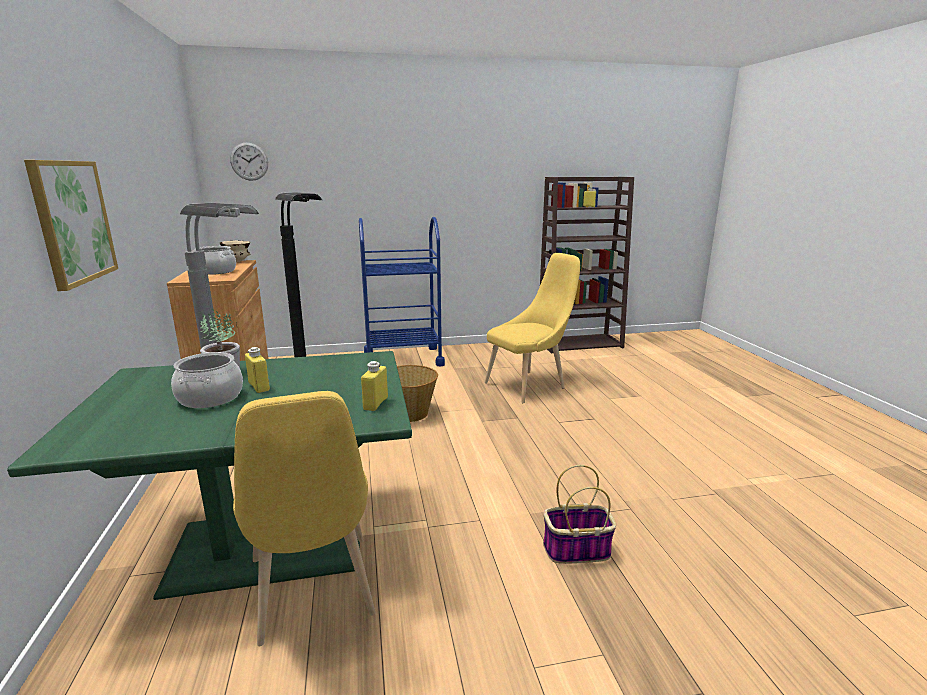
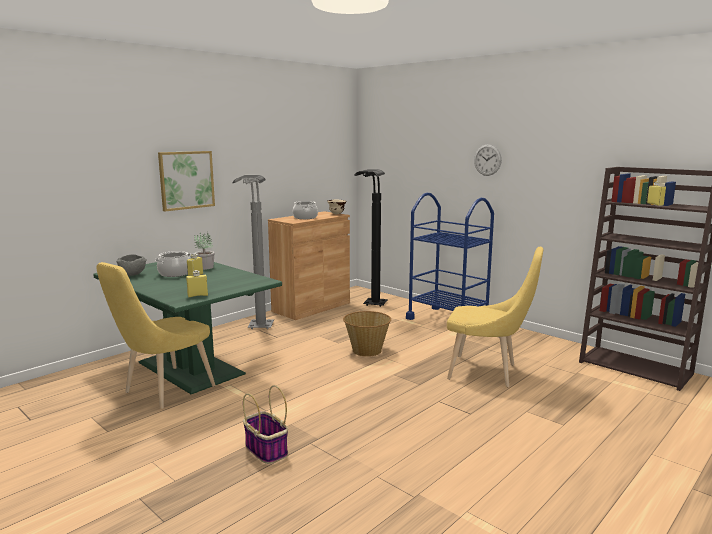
camera: 55 degrees right, 5 degrees down
(131, 430) = (133, 274): none -> grey bowl
(249, 161) = (381, 145): wall clock -> wall clock (487, 160)

